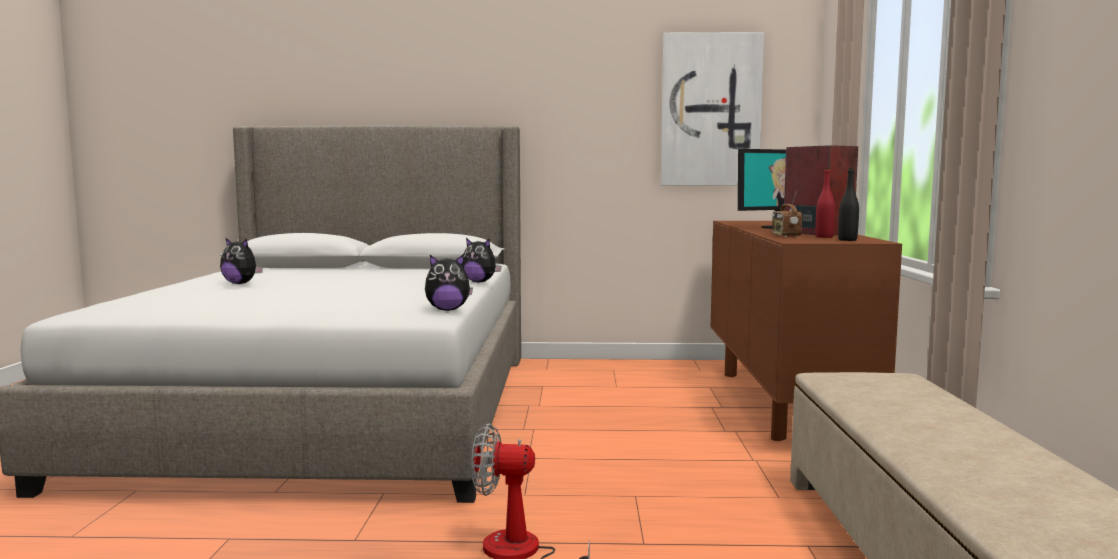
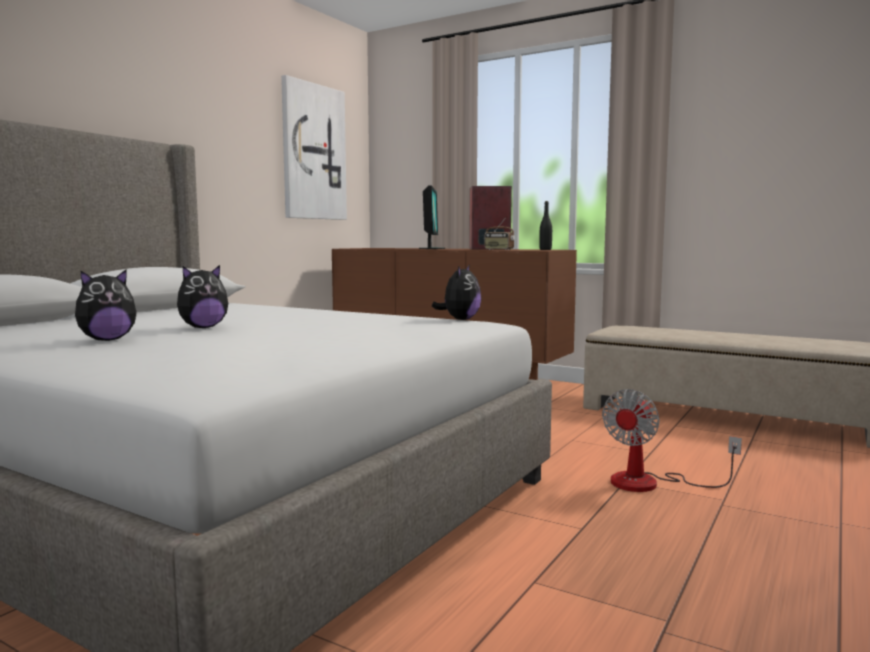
camera: 60 degrees left, 0 degrees up
(480, 282) = (312, 308): plush toy -> plush toy (203, 328)
(824, 237) = (519, 249): red bottle -> none

